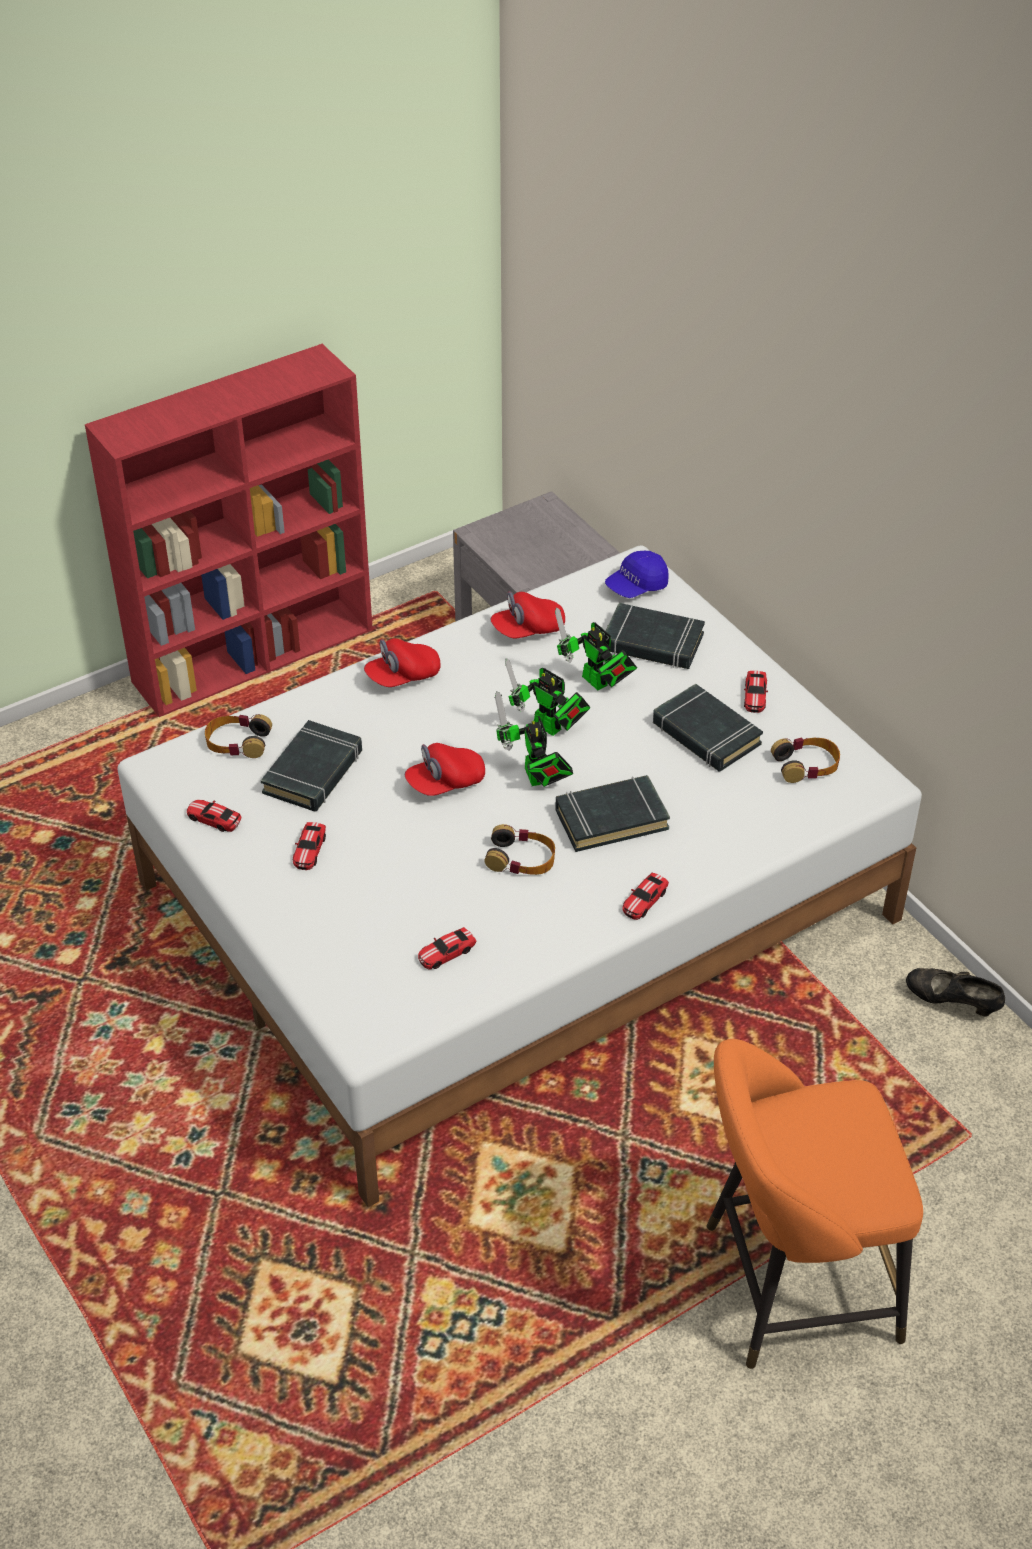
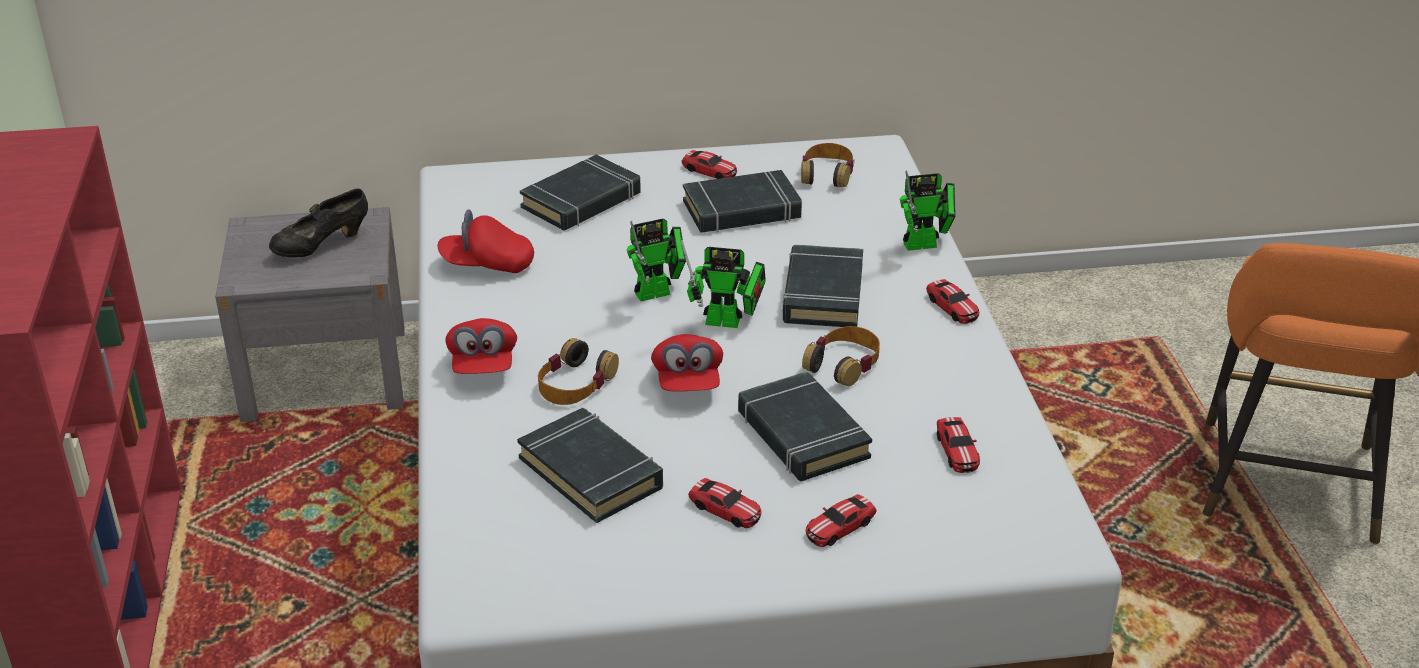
camera: 65 degrees left, 10 degrees down
(214, 819) = (612, 576): toy car -> toy car (840, 527)
(238, 742) = (483, 521): headphones -> headphones (575, 383)
(416, 862) = (802, 435): none -> black book
(528, 630) = (487, 264): red cap -> red cap turned 90 degrees clockwise
(597, 683) = (613, 247): toy robot -> toy robot (925, 244)
(636, 586) = (486, 185): blue cap -> none
(952, 1003) = (1005, 298): black shoe -> black shoe (321, 246)

